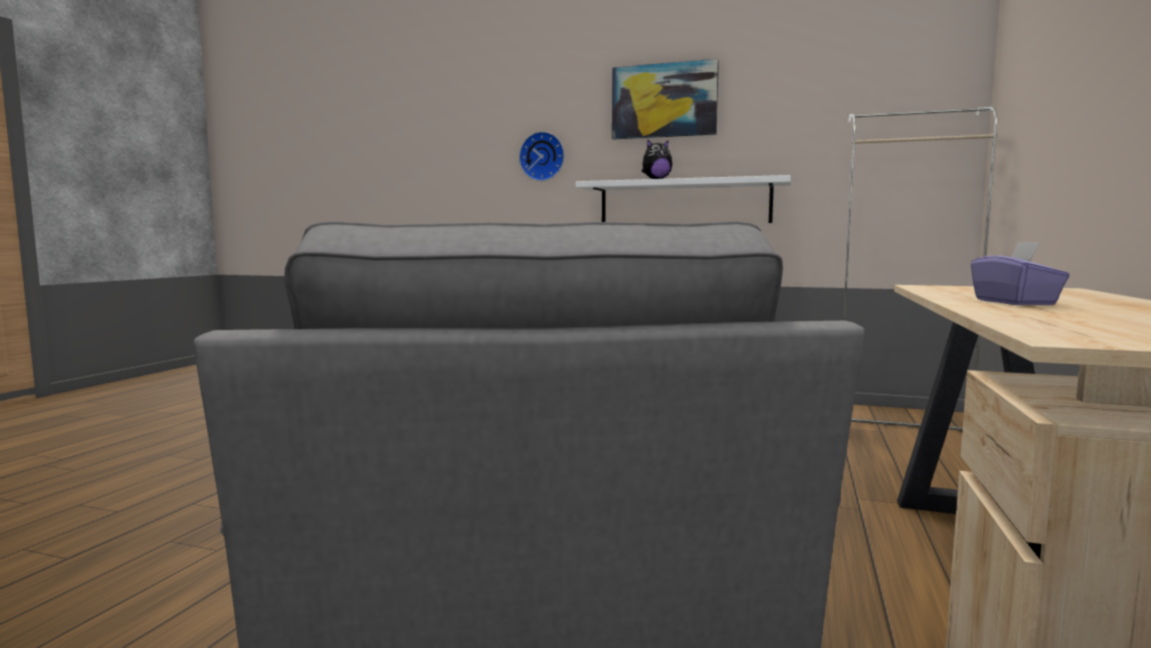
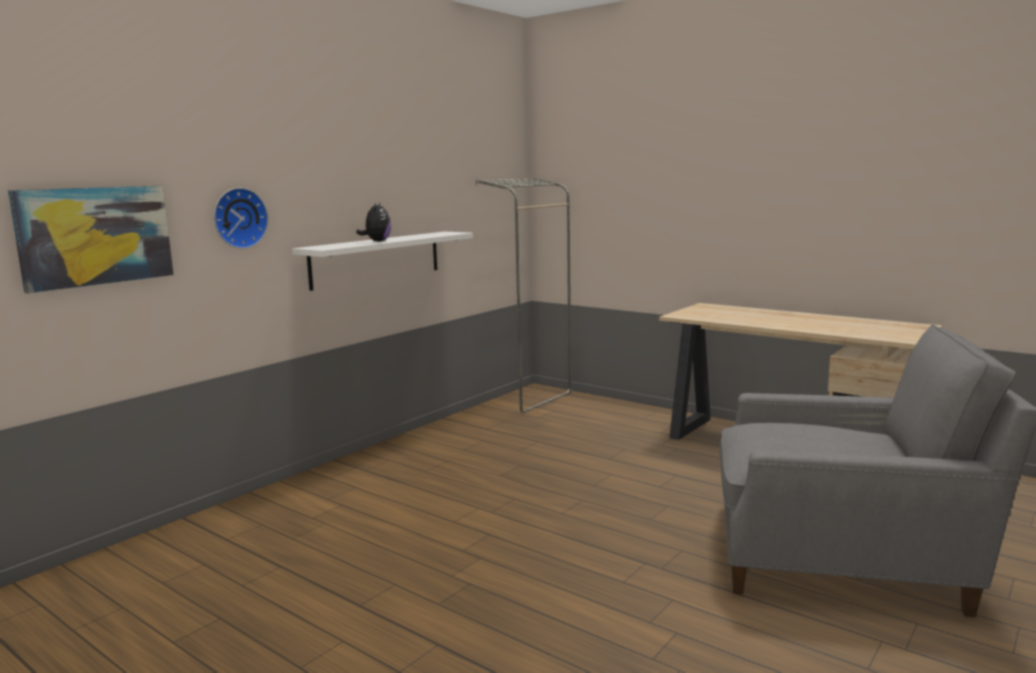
camera: 70 degrees left, 5 degrees up
(664, 101) = (353, 158): picture -> picture (95, 236)
(1015, 302) = (780, 322): purple tissue box -> none

